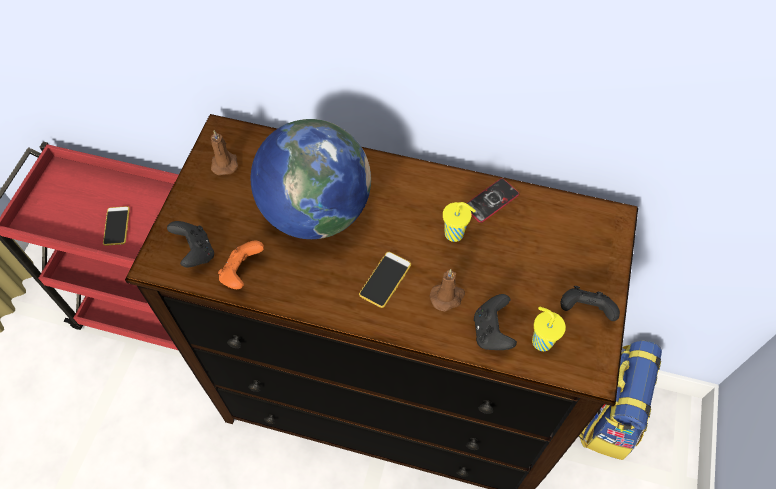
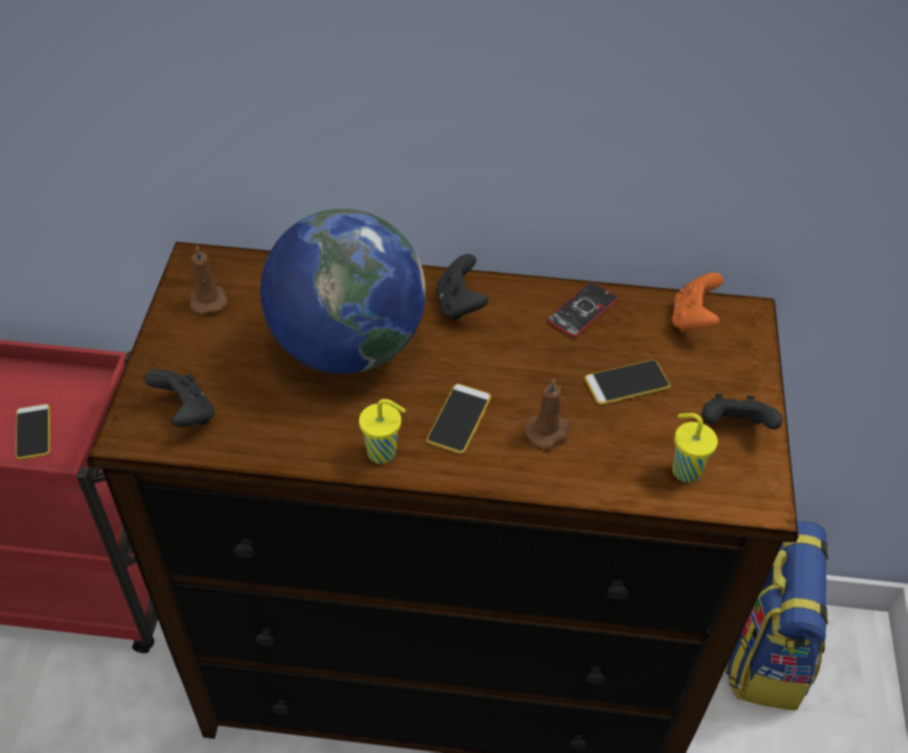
camera: 10 degrees left, 10 degrees down
(242, 273) = (257, 432): orange game controller -> orange game controller (693, 319)
(455, 234) = (543, 354): yellow cup -> yellow cup (383, 453)
(491, 332) = (616, 467): black game controller -> black game controller (459, 304)
(512, 265) = (627, 383): none -> phone

